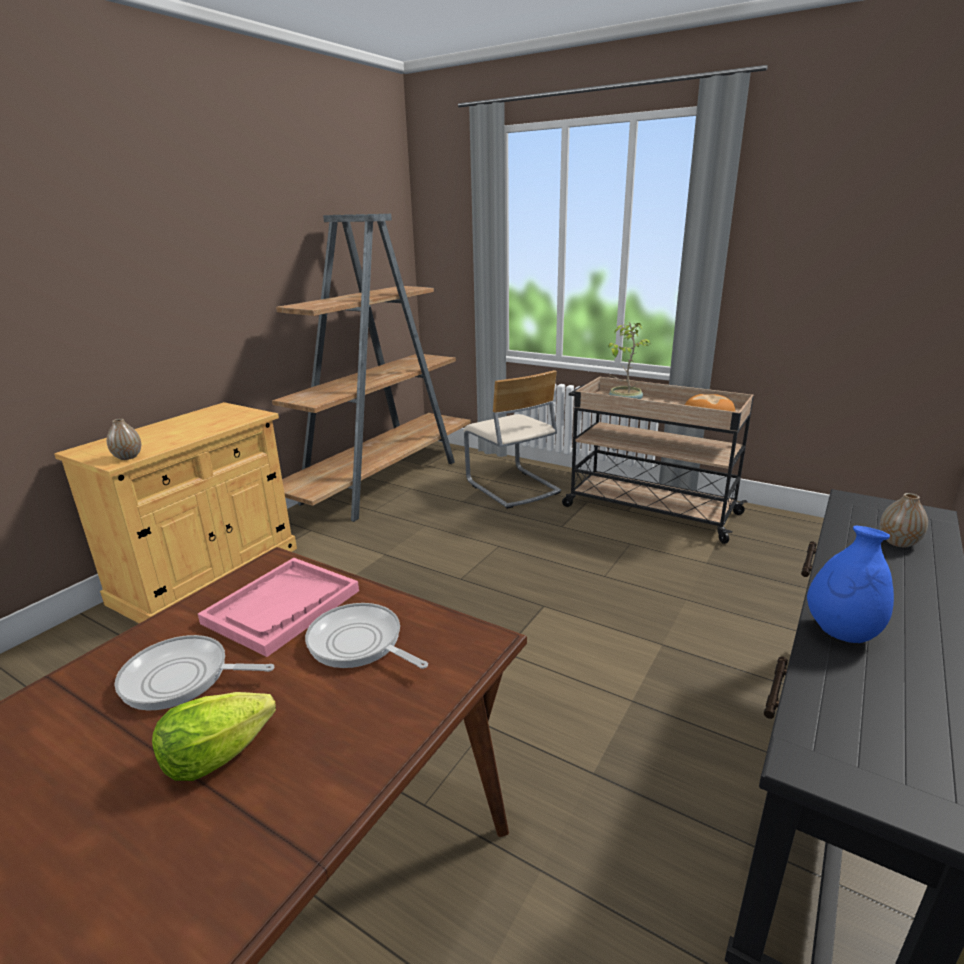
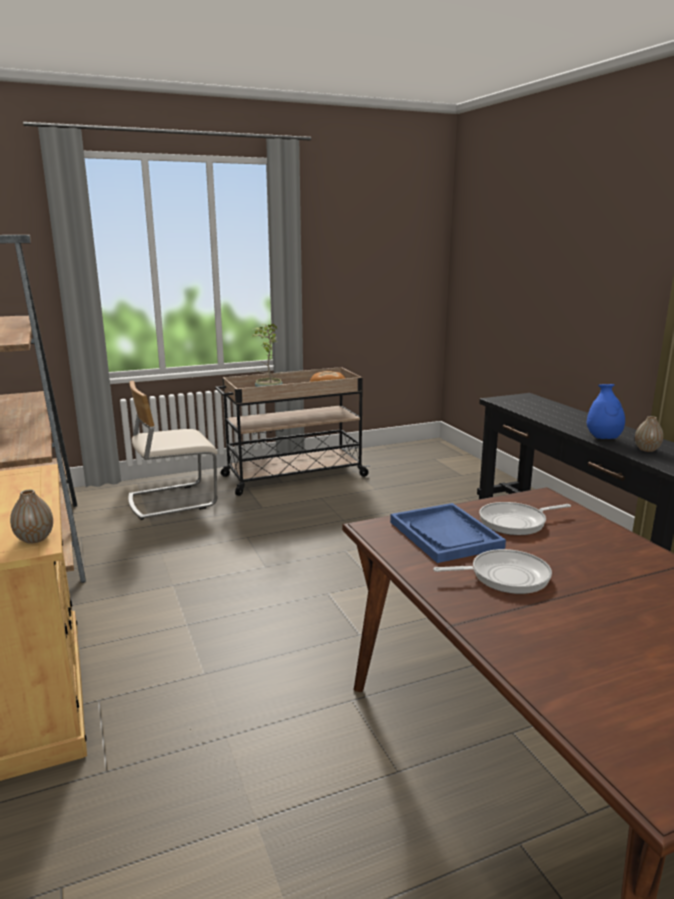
camera: 55 degrees left, 5 degrees down
(182, 678) = (504, 576): frying pan -> frying pan turned 135 degrees counterclockwise
(216, 755) = (596, 575): lettuce -> none
(282, 607) = (445, 535): pink tray -> blue tray
(512, 487) = (172, 501): beige chair -> beige chair turned 150 degrees clockwise
(898, 542) = (544, 408): vase -> vase (646, 449)

